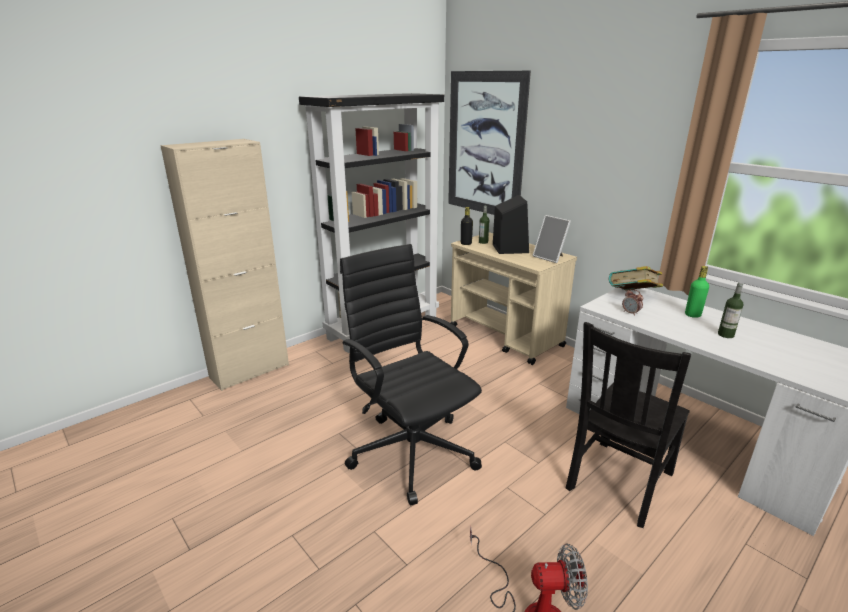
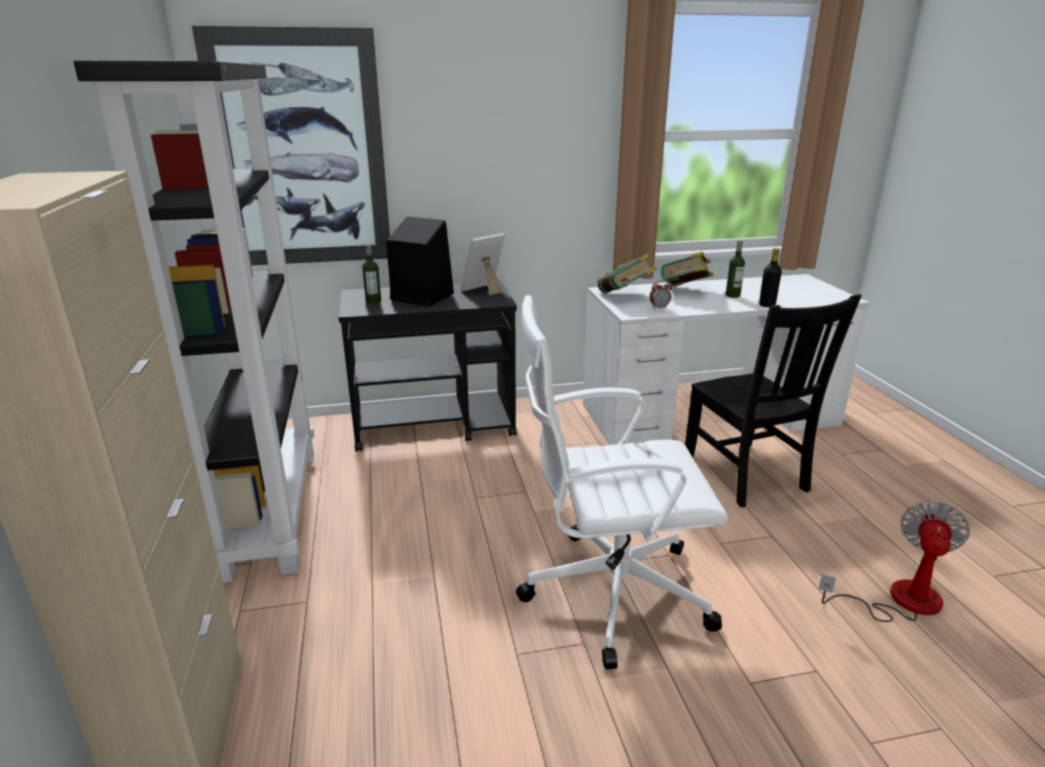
camera: 60 degrees left, 0 degrees up
(411, 450) = (610, 592): black office chair -> white office chair
(466, 243) = (360, 310): black bottle -> black bottle (767, 305)
(506, 336) = (435, 426): beige cart -> black cart
(550, 257) = (484, 290): picture frame -> picture frame turned 150 degrees clockwise
(692, 315) = (685, 291): green bottle -> book

